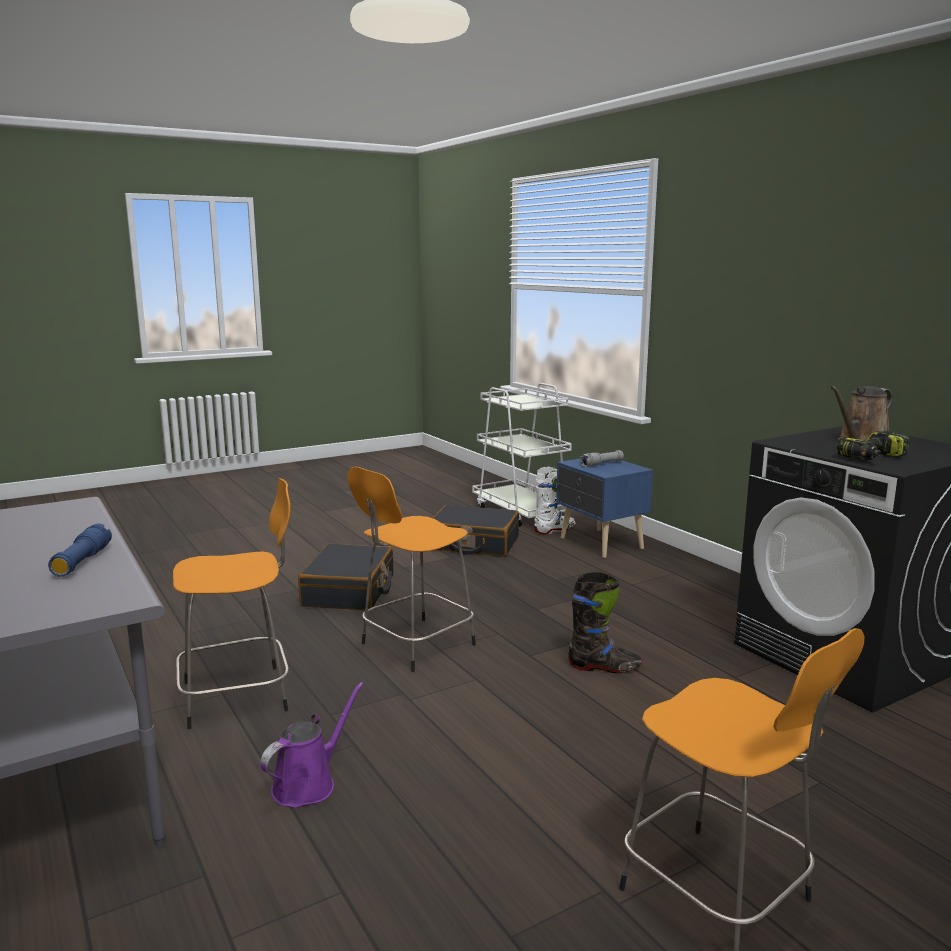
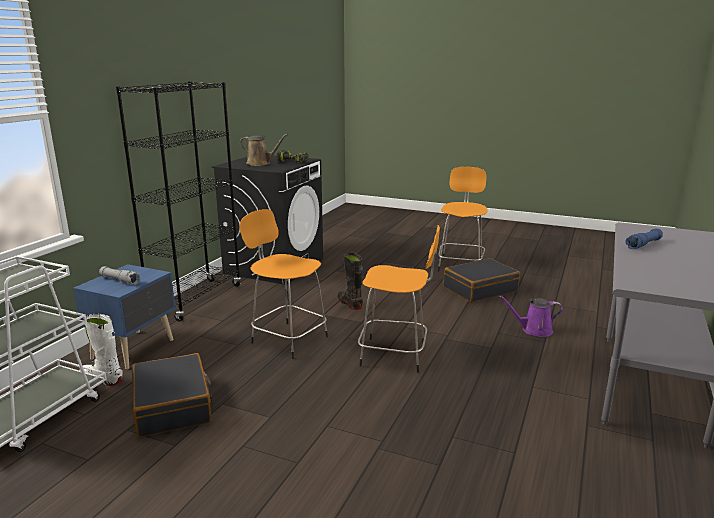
camera: 125 degrees left, 5 degrees up
(240, 695) = (524, 380): orange stool -> orange stool (287, 339)
(349, 591) = (351, 418): black suitcase -> black suitcase (480, 289)
(718, 582) = (196, 299): none -> black bookcase

